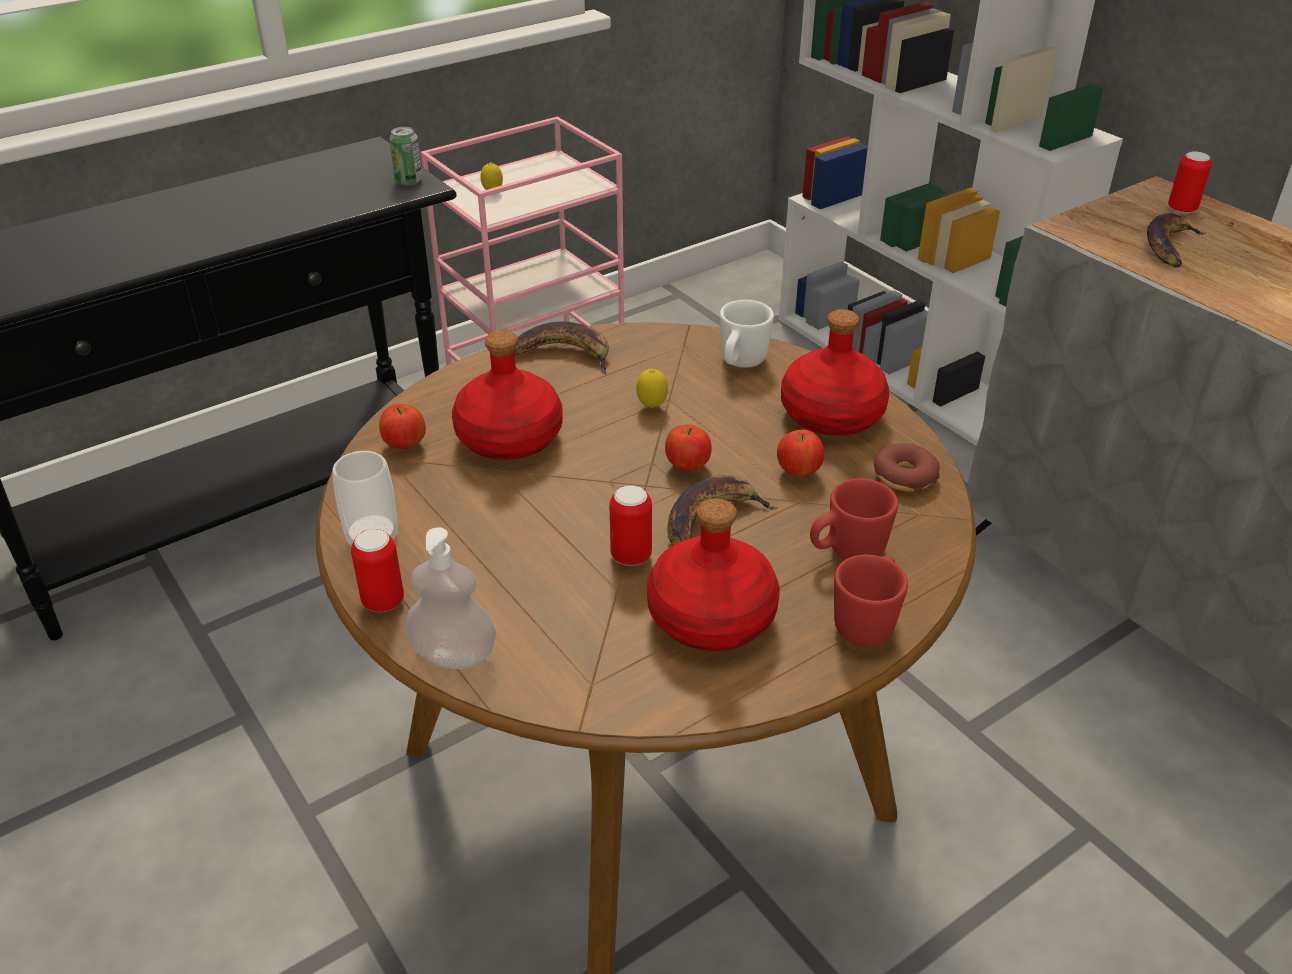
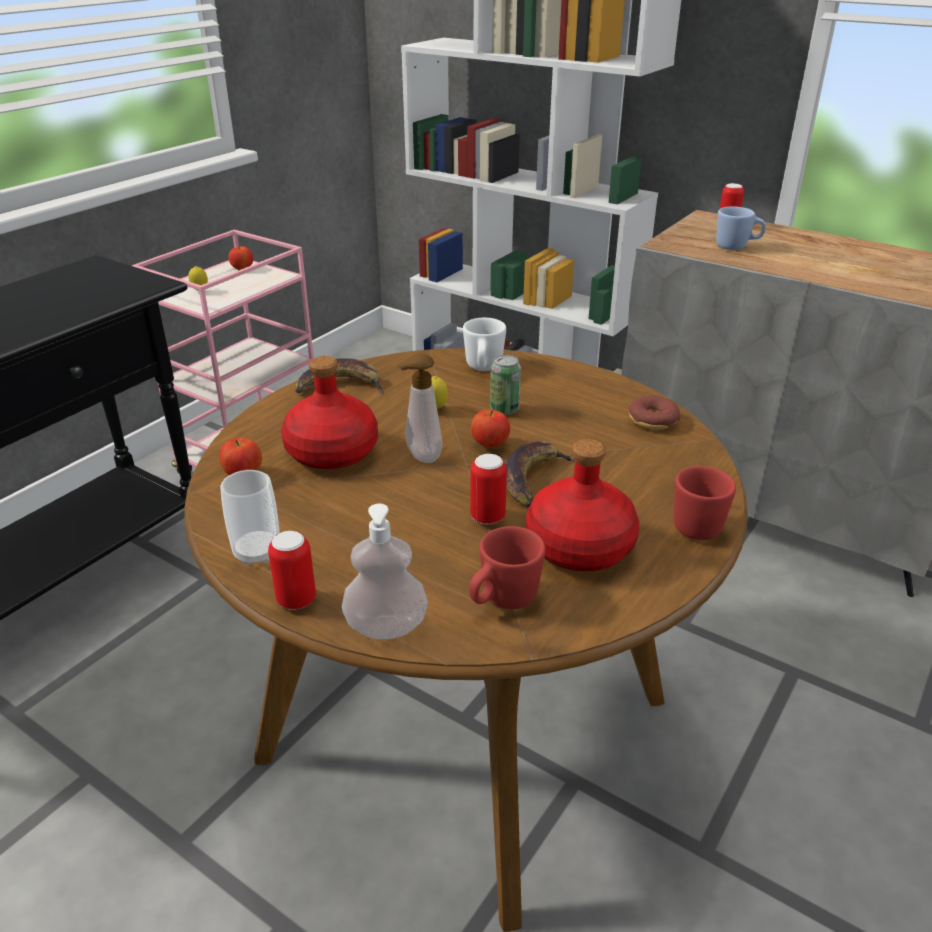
camera: 20 degrees left, 5 degrees down
(409, 181) = (141, 281): can -> can (504, 409)
(600, 465) = (420, 457): none -> soap dispenser
(798, 472) = (575, 432): apple -> apple (242, 269)
(832, 414) = (573, 390): red bottle -> none
(847, 552) = (648, 479): red mug -> red mug (502, 600)
(1169, 247) = (737, 247): banana -> blue mug

